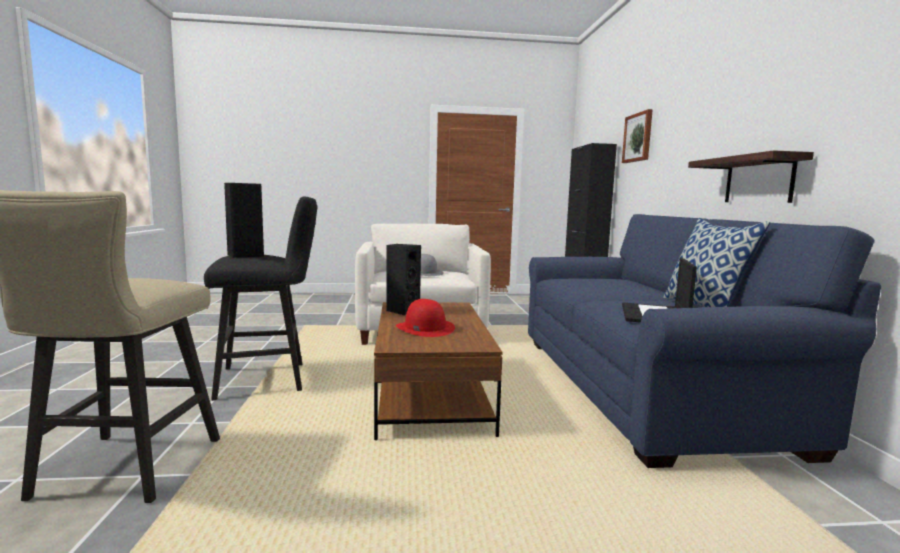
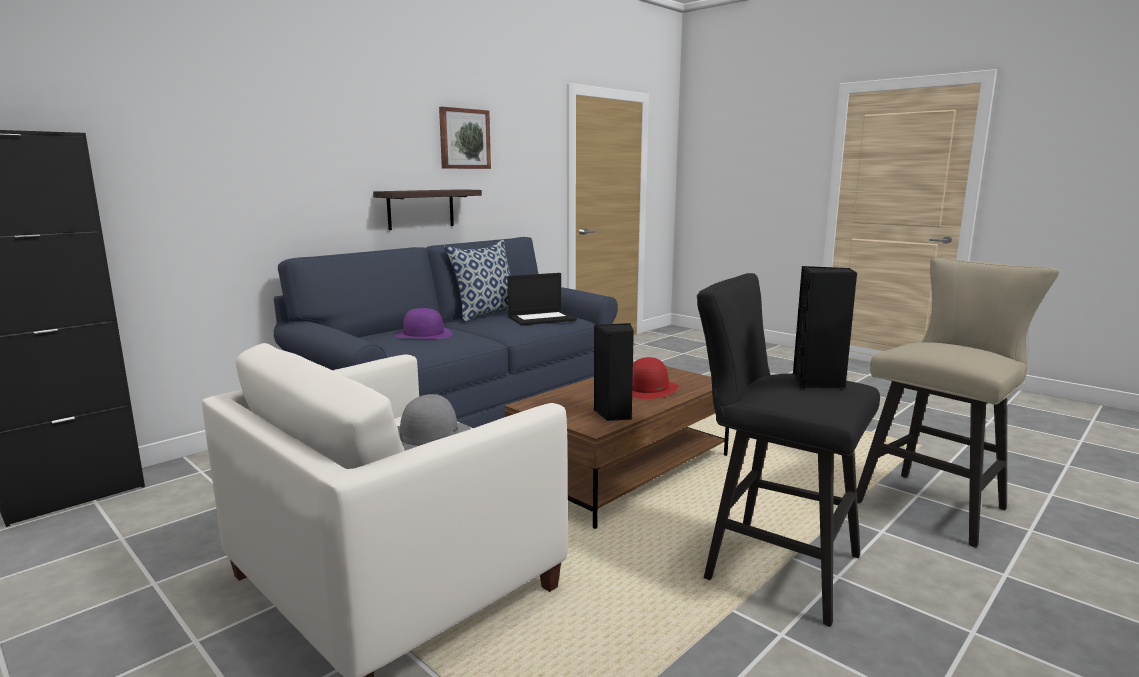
camera: 130 degrees left, 5 degrees up
(617, 286) = (424, 334): none -> purple hat
(638, 137) = (166, 136): picture -> picture (464, 139)

